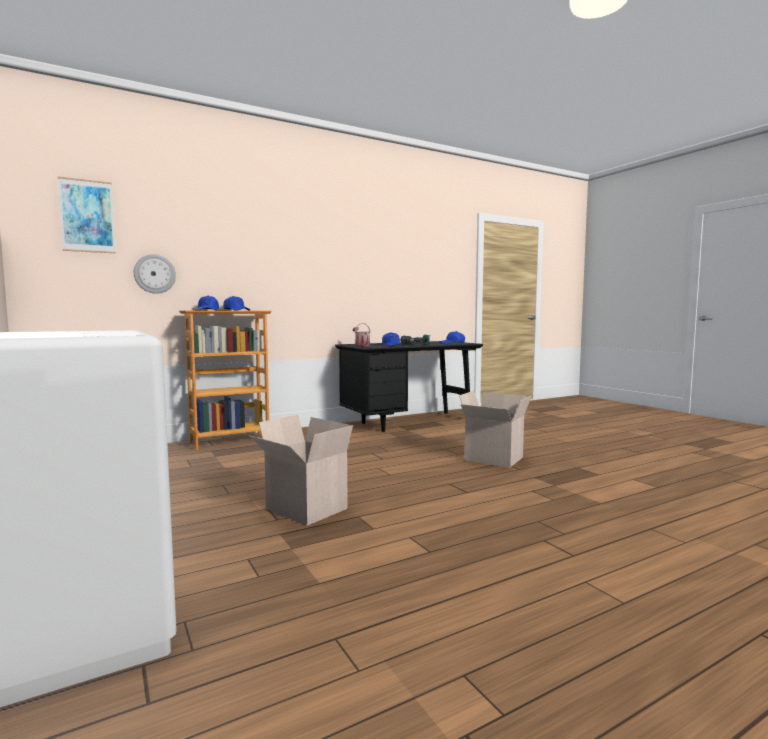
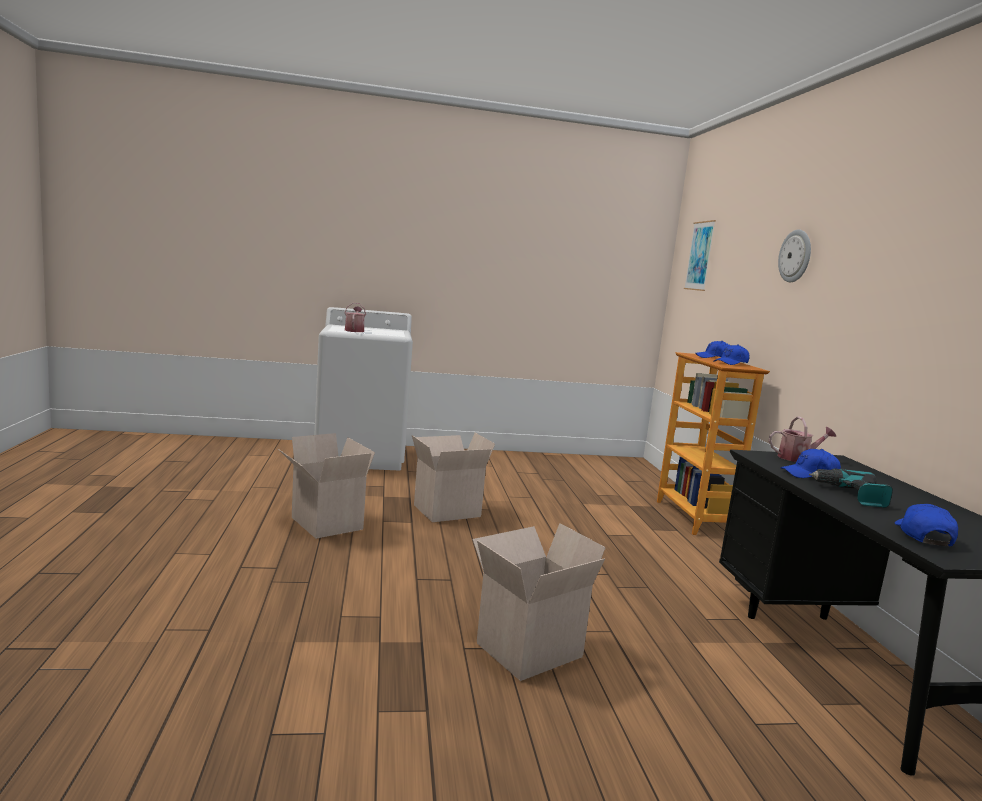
camera: 110 degrees right, 5 degrees up
(90, 333) = (354, 330): none -> watering can
(154, 274) = (718, 313): wall clock -> wall clock (795, 256)
(421, 553) = (324, 523): none -> cardboard box

